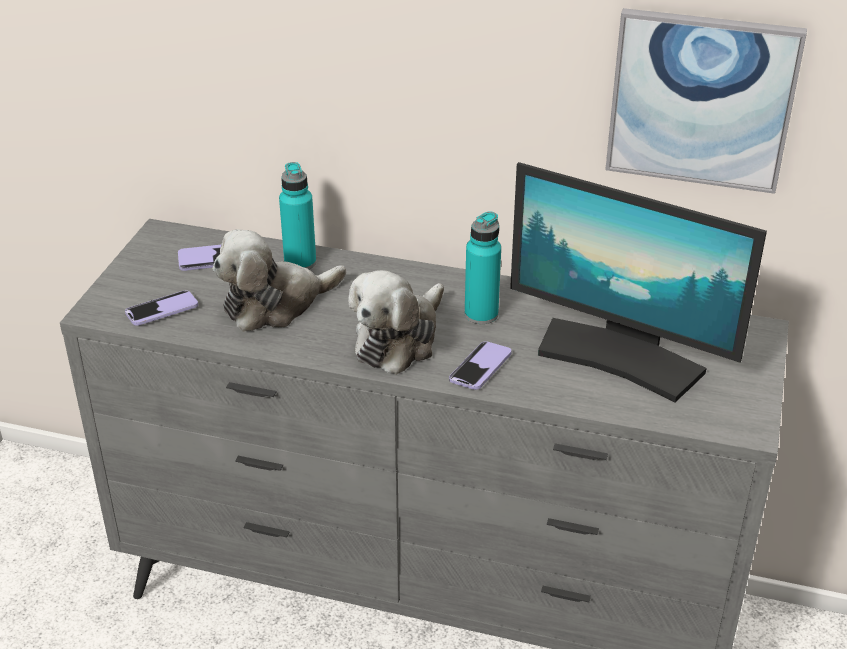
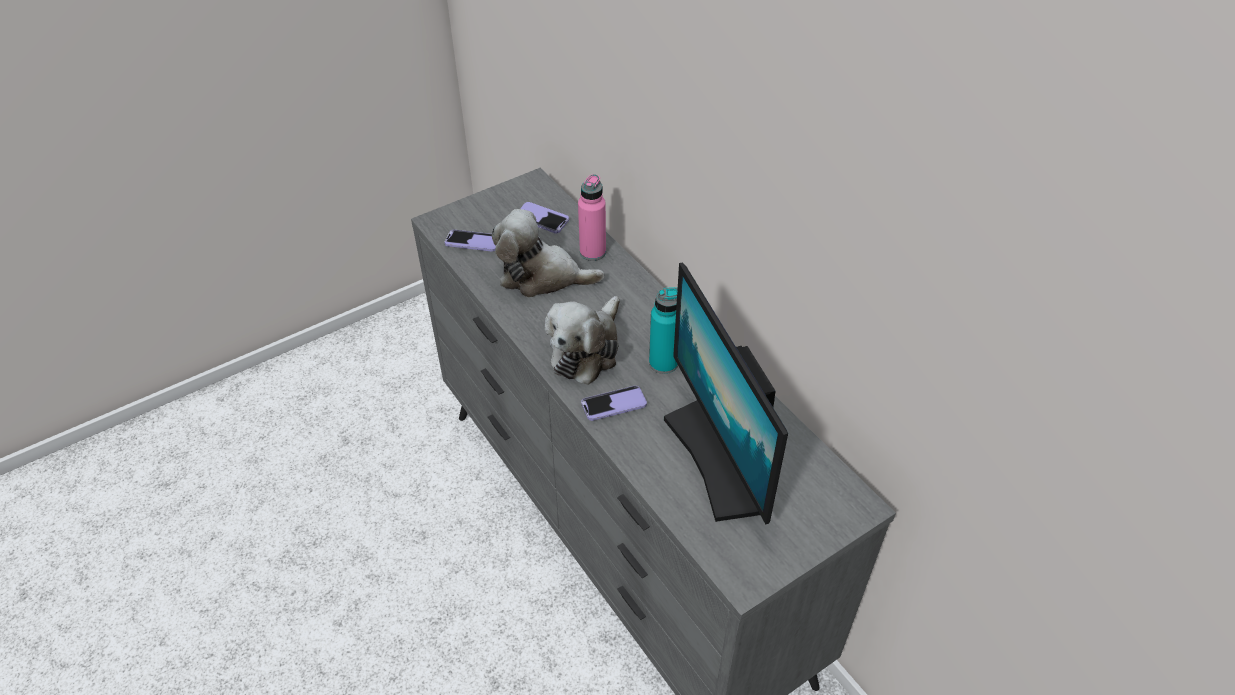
camera: 40 degrees right, 10 degrees up
(300, 262) = (592, 252): turquoise bottle -> pink bottle
(399, 339) = (586, 350): plush toy -> plush toy turned 45 degrees counterclockwise
(701, 100) = (865, 284): picture -> none

